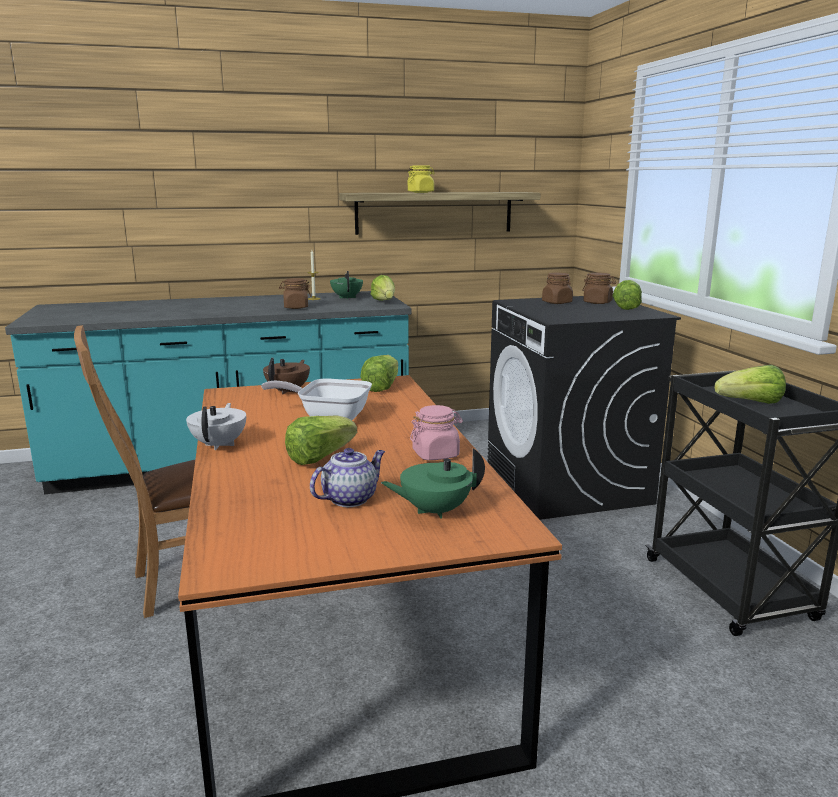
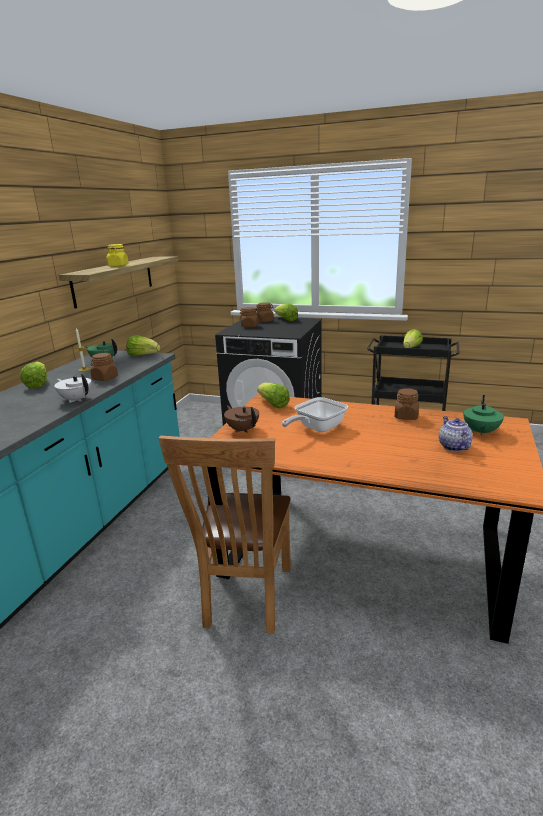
camera: 55 degrees left, 5 degrees up
(220, 444) = (333, 467): white teapot -> white teapot (76, 399)
(319, 457) = (385, 443): lettuce -> lettuce (38, 384)
(436, 454) = (406, 416): pink jar -> brown jar

